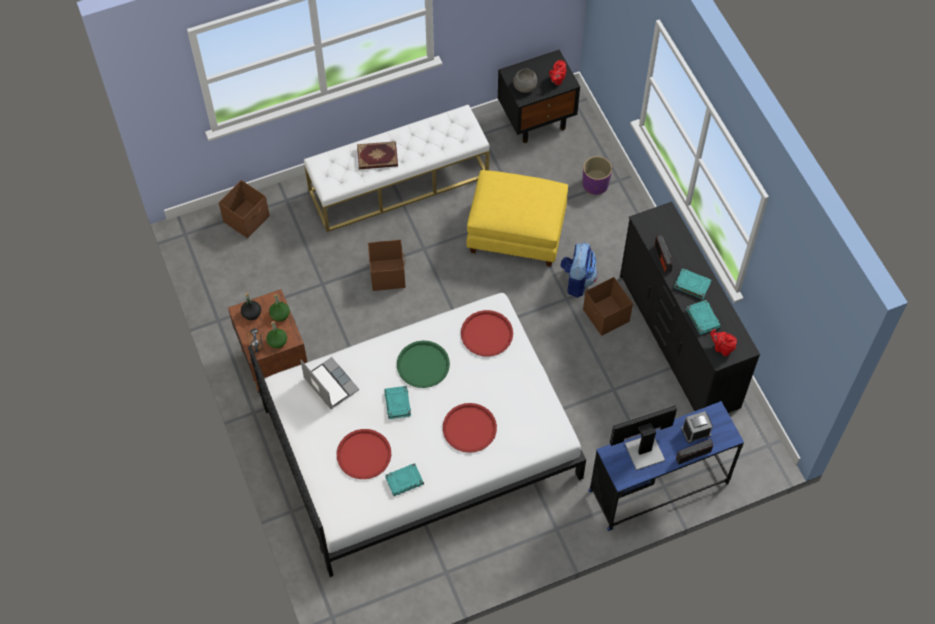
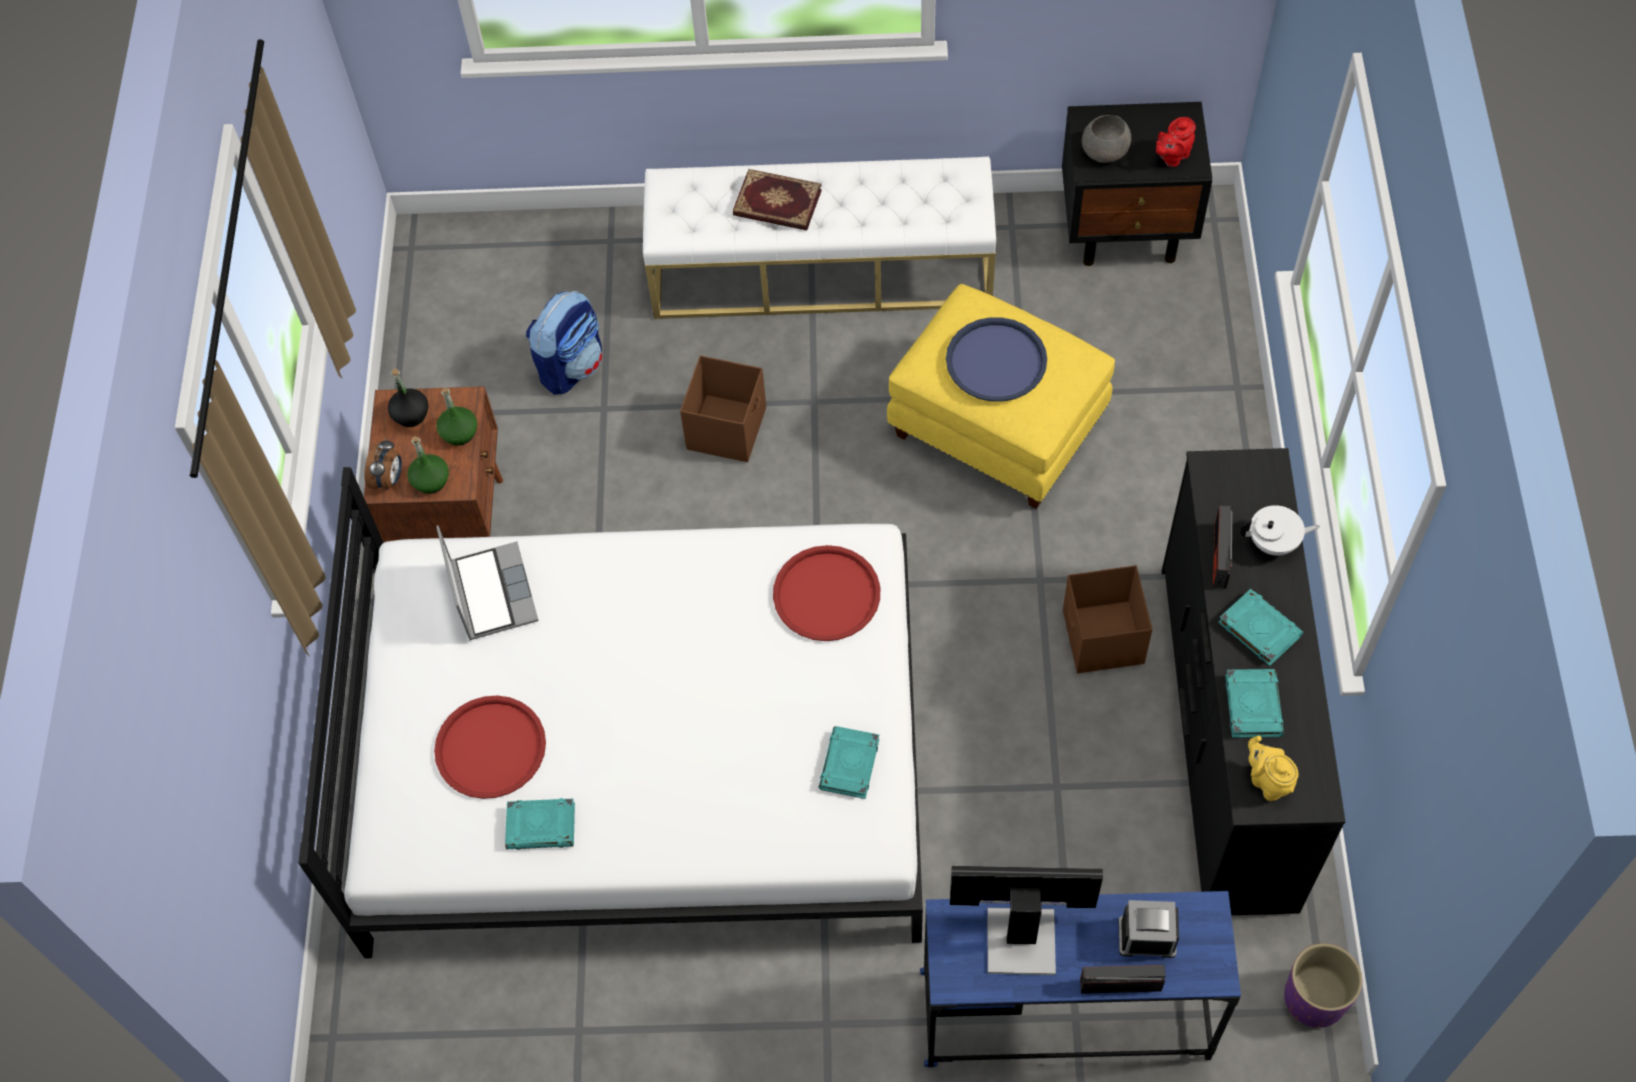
camera: 25 degrees right, 0 degrees up
(247, 219) = (528, 253): brown storage box -> none
(398, 404) = (598, 672): turquoise book -> turquoise book (849, 765)
(423, 365) = (679, 613): green tray -> none
(469, 428) = (711, 767): red tray -> none
(515, 202) = (996, 361): none -> blue tray
(577, 280) = (1075, 551): backpack -> backpack (571, 365)
(595, 184) = (1188, 382): purple planter -> purple planter (1315, 999)
(683, 245) = (1274, 543): none -> white teapot
(722, 348) = (1268, 781): red teapot -> yellow teapot

